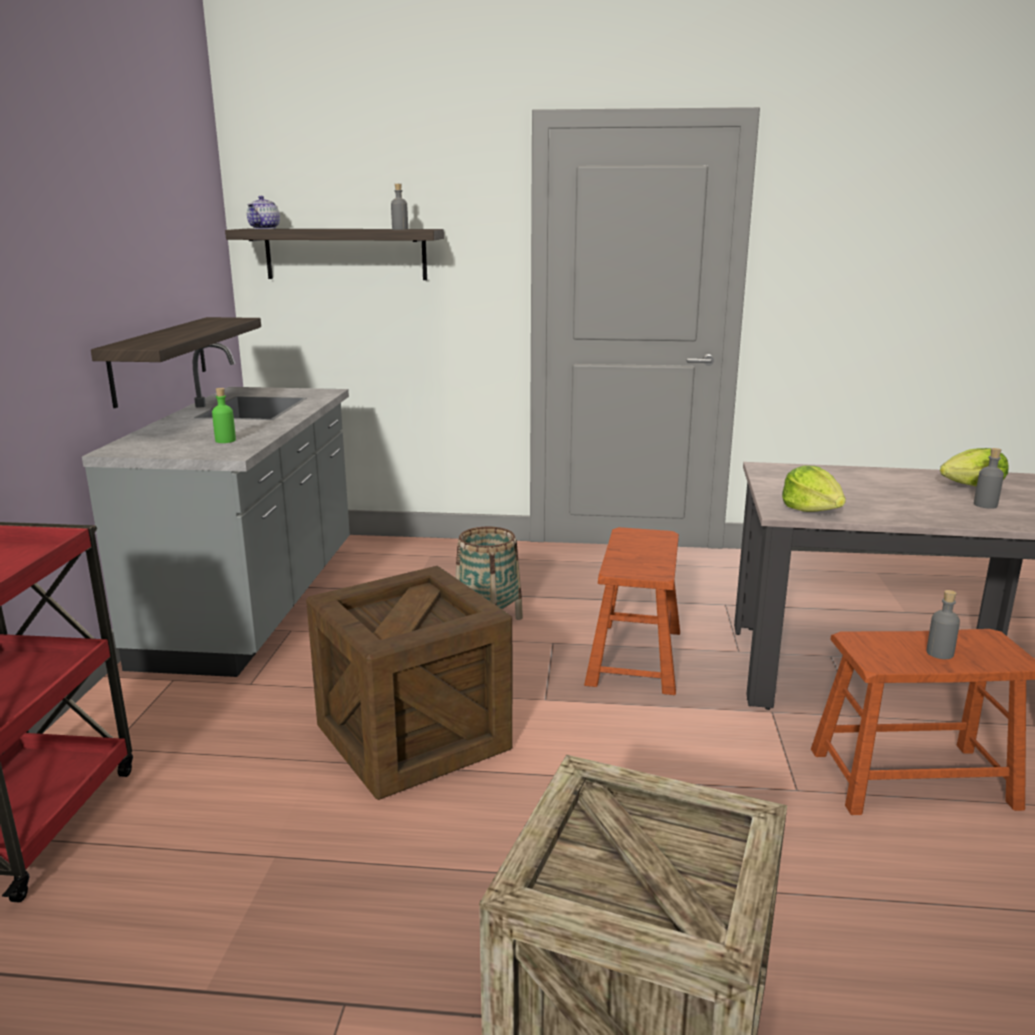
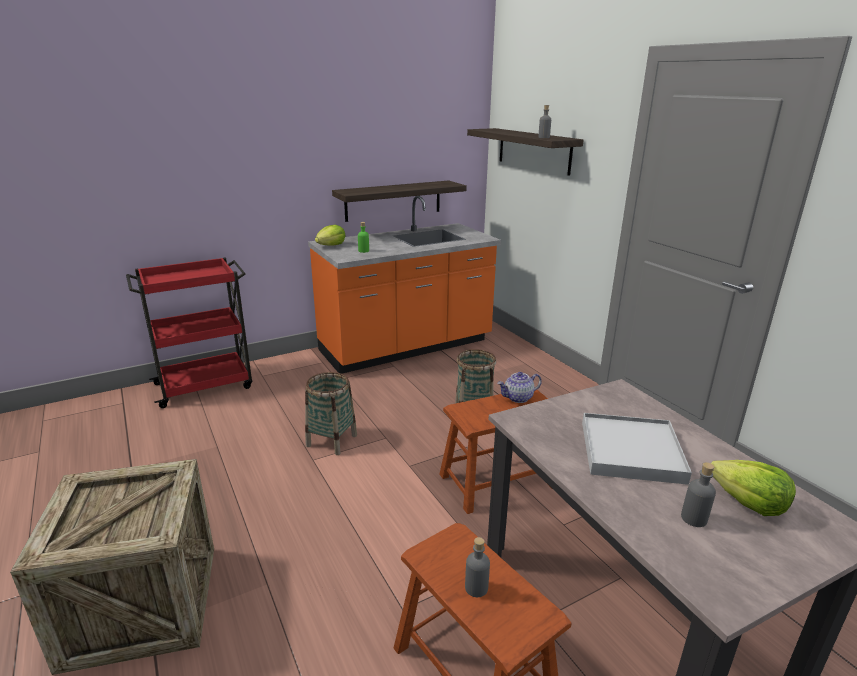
camera: 55 degrees right, 5 degrees up
(256, 605) = (406, 347): grey counter -> orange counter
(264, 228) = (493, 129): teapot -> teapot (518, 398)
(413, 738) = (332, 440): crate -> basket
(812, 510) = (538, 429): lettuce -> lettuce (331, 246)
(876, 493) = (631, 451): none -> white tray

